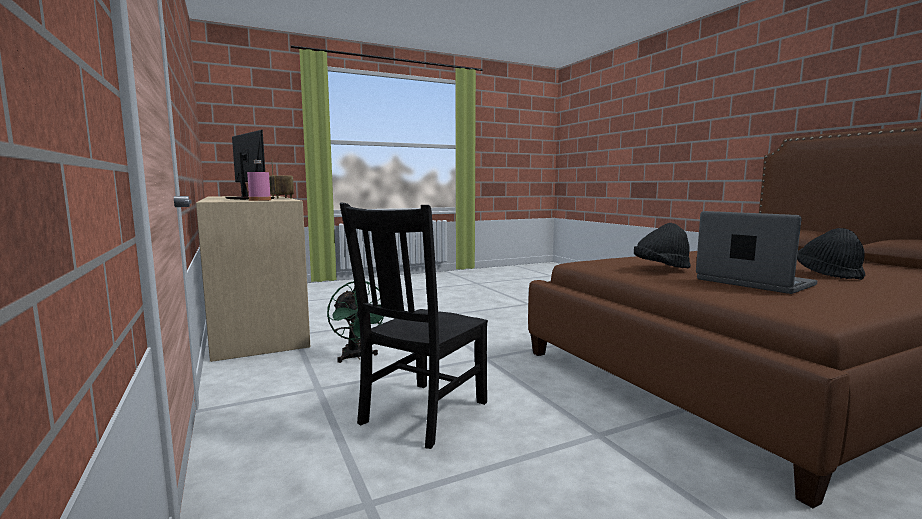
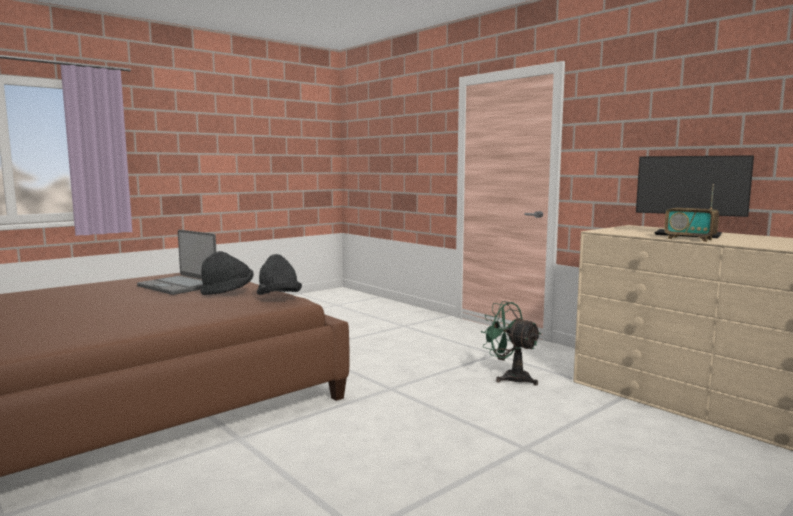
camera: 165 degrees right, 0 degrees up
(260, 200) = (616, 229): pink bottle -> none
(421, 414) = (410, 349): black chair -> none
(828, 274) = (79, 298): black hat -> black hat (278, 297)

